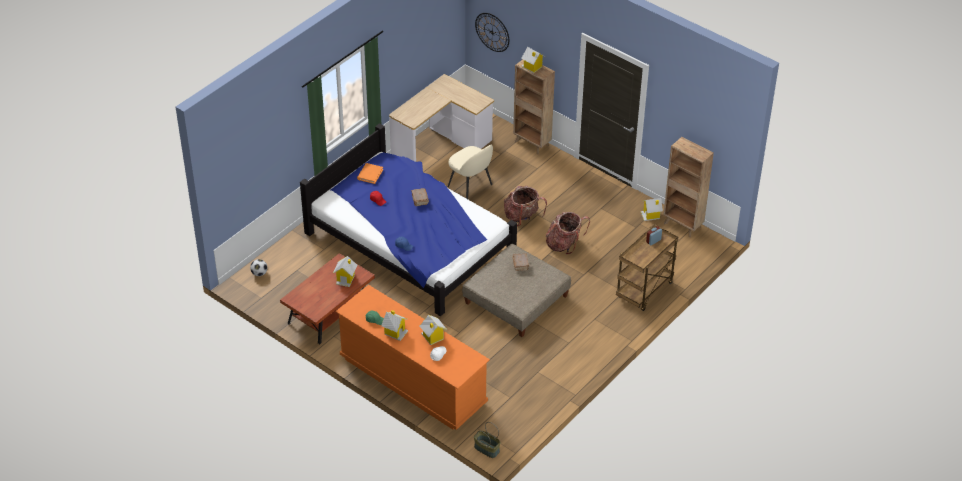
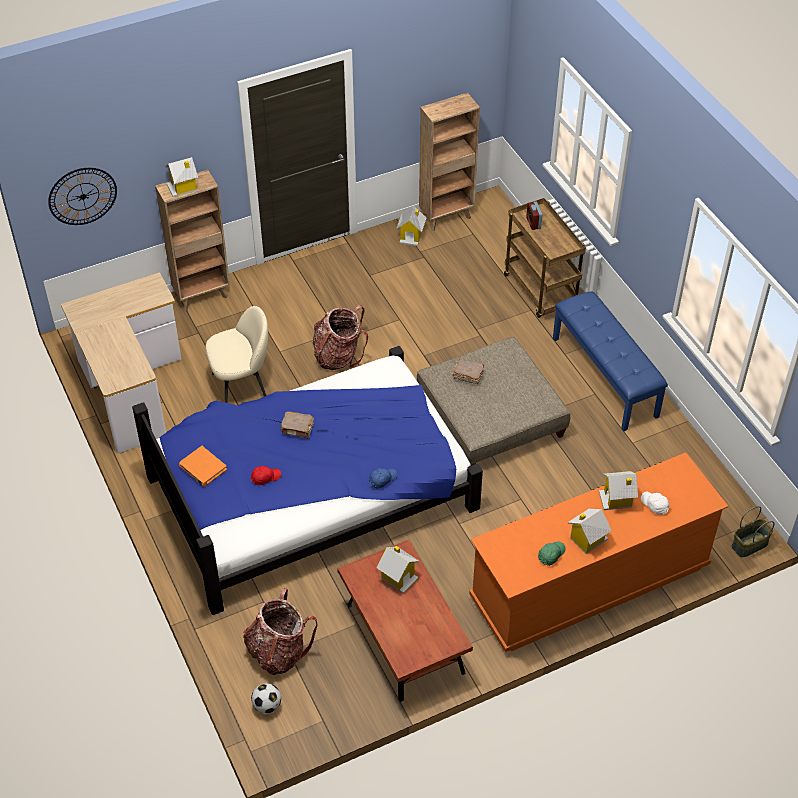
camera: 65 degrees left, 5 degrees up
(564, 244) = (415, 333): backpack -> backpack (278, 651)
(587, 344) = (605, 377): none -> blue bench

